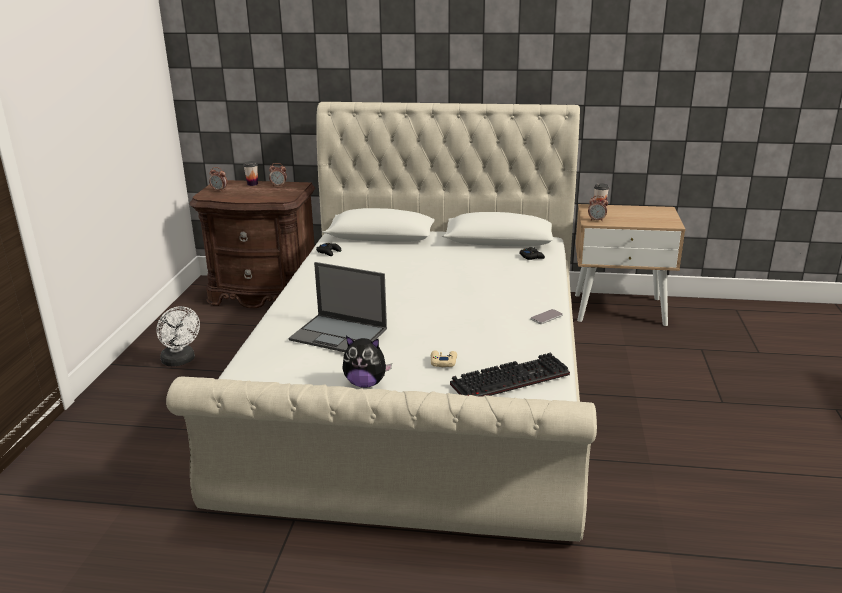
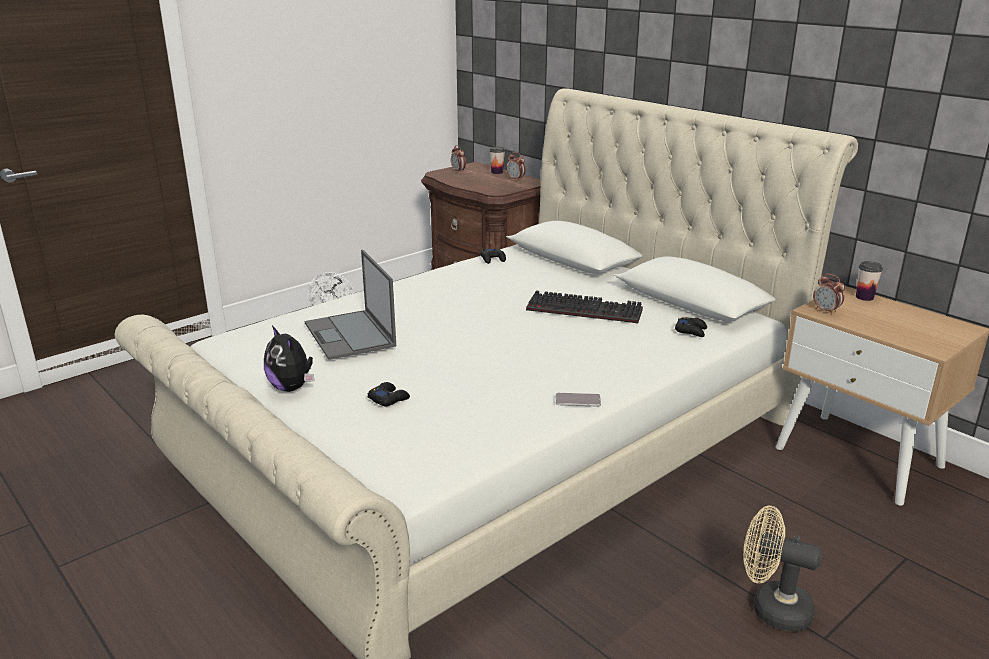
camera: 40 degrees right, 0 degrees up
(443, 362) = (388, 399): beige game controller -> black game controller
(510, 378) = (414, 443): keyboard -> keyboard (586, 309)
(686, 400) = (771, 608): none -> beige fan

